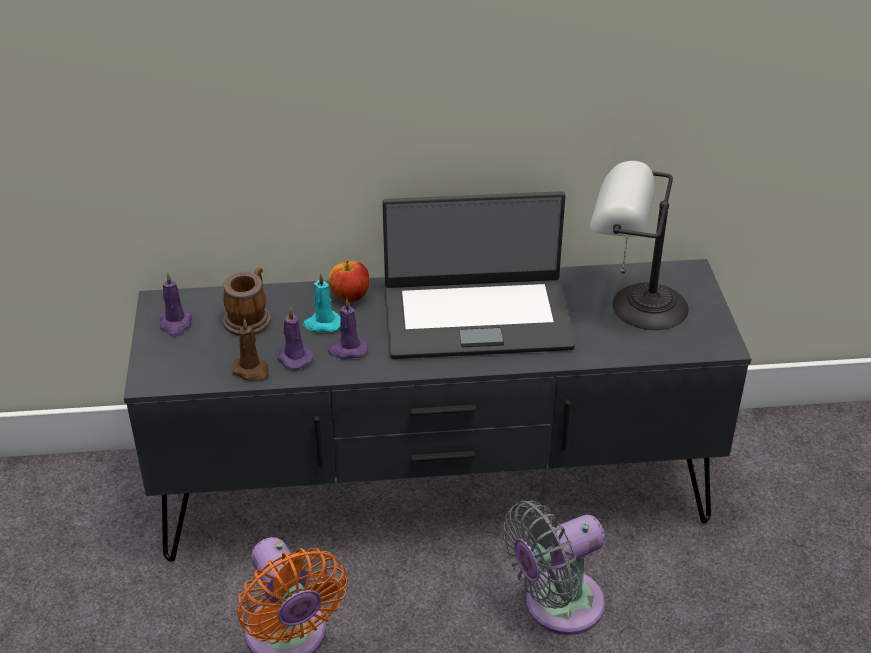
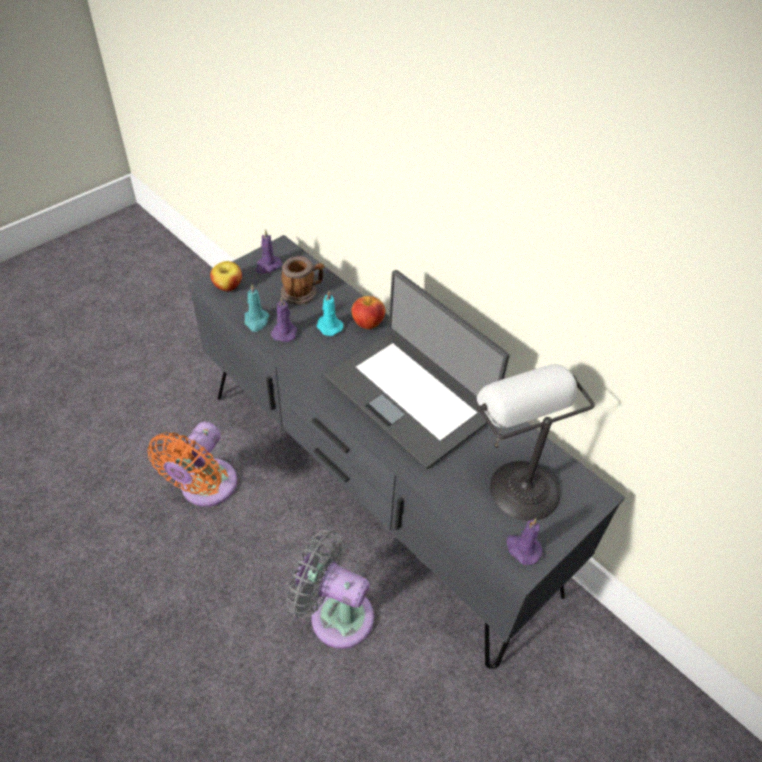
camera: 50 degrees right, 10 degrees up
(169, 368) = (228, 286): none -> apple
(252, 371) = (256, 321): brown candle -> turquoise candle
(347, 350) = (315, 352): purple candle -> purple candle (522, 549)

